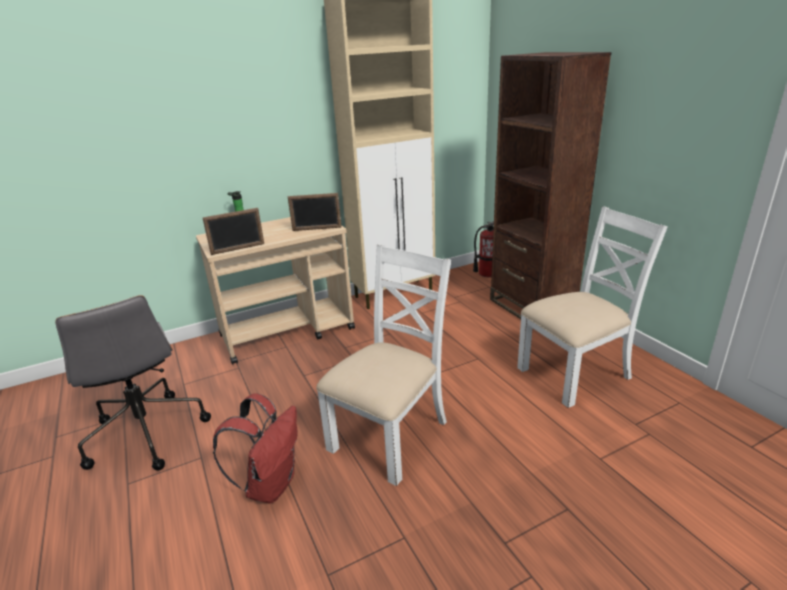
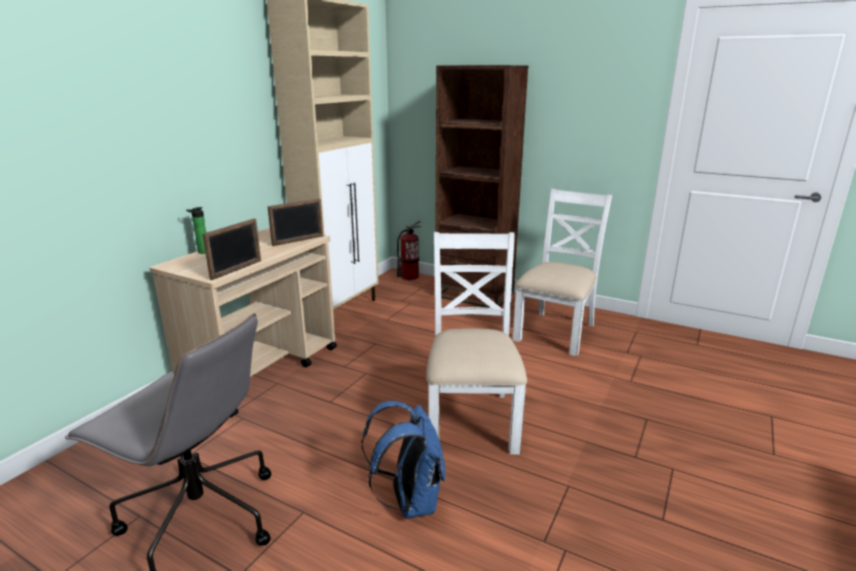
camera: 35 degrees left, 5 degrees down
(271, 484) = (410, 501): red backpack -> blue backpack

